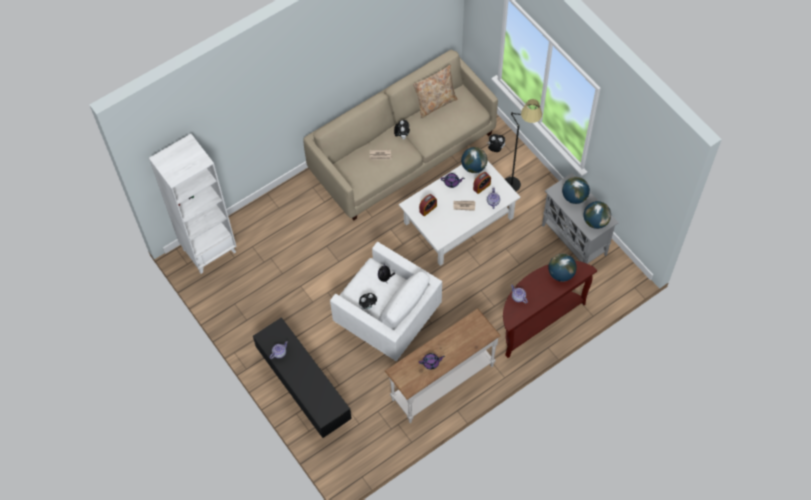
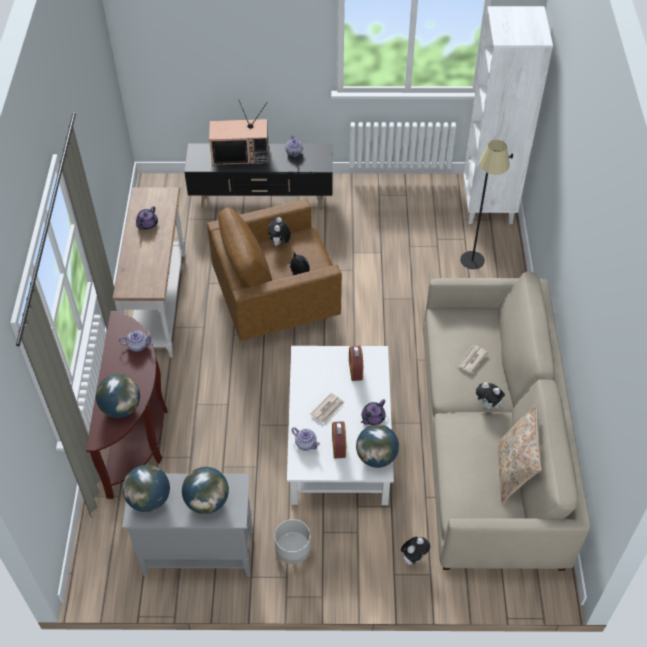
camera: 125 degrees right, 10 degrees down
(305, 385) = (241, 154): none -> television
(386, 317) = (277, 301): white armchair -> brown armchair
(517, 179) = (343, 551): black floor lamp -> black floor lamp (474, 268)
(540, 198) = (293, 557): none -> grey planter

